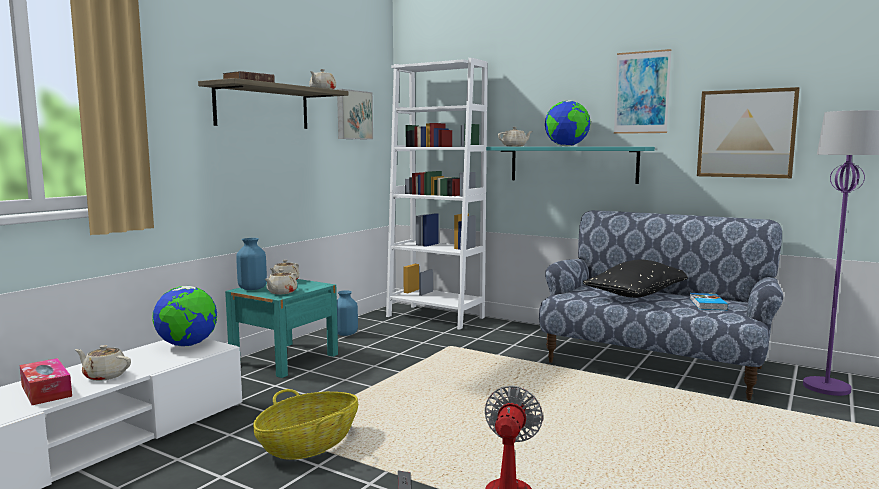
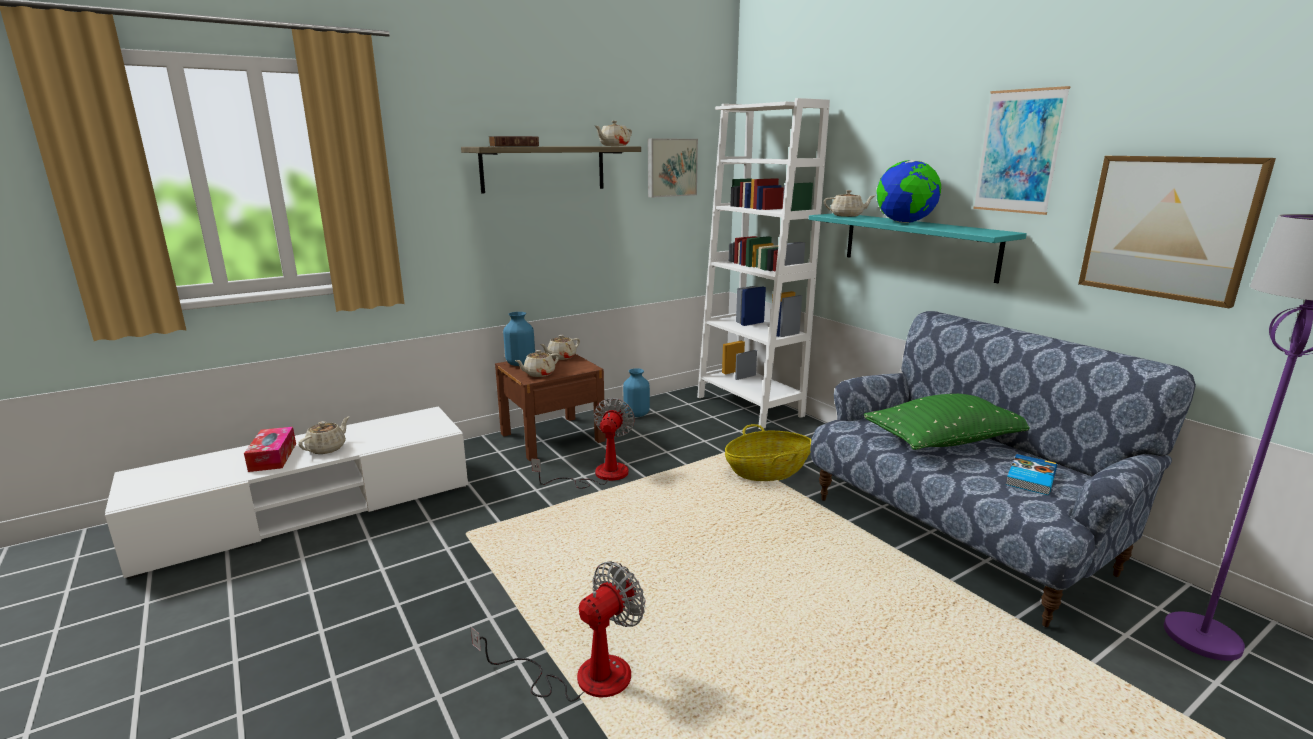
camera: 25 degrees right, 10 degrees up
(104, 376) = (327, 448): beige teapot -> beige teapot turned 75 degrees clockwise
(187, 345) = (423, 422): globe -> none
(284, 359) = (552, 437): turquoise nightstand -> brown nightstand
(309, 444) = (481, 552): basket -> basket (767, 472)
(359, 377) = (599, 475): none -> fan
(637, 295) = (945, 441): black pillow -> green pillow

